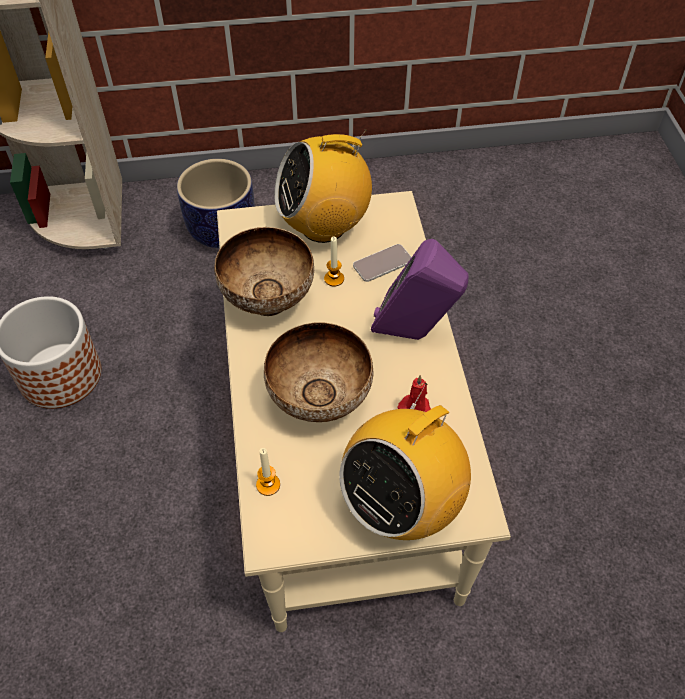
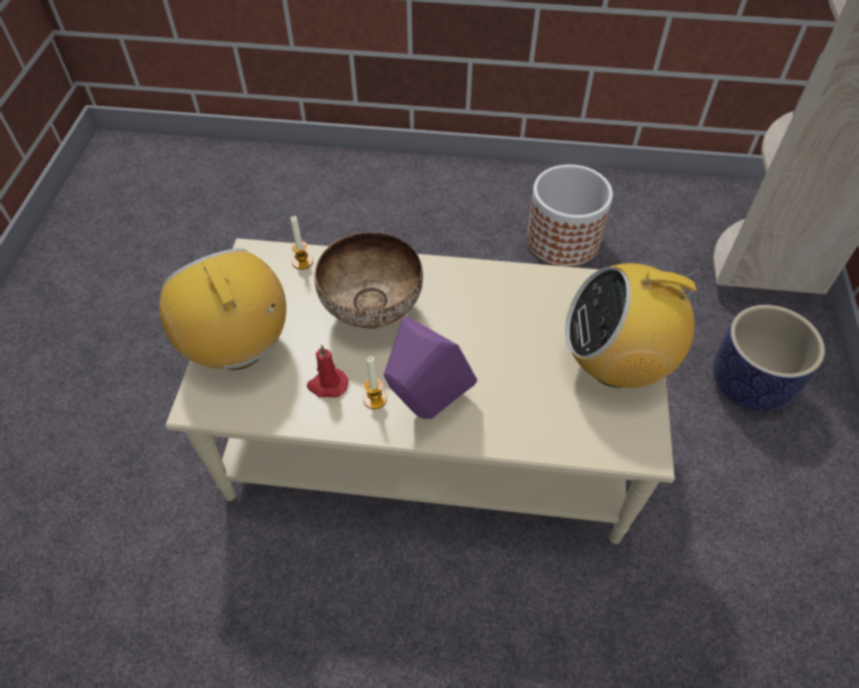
camera: 105 degrees right, 0 degrees up
(267, 301) = (510, 293): bowl -> none
(324, 226) = (616, 364): radio -> radio turned 90 degrees counterclockwise
(334, 279) = (528, 356): candle -> candle (375, 399)
(382, 263) = (542, 408): phone -> none

